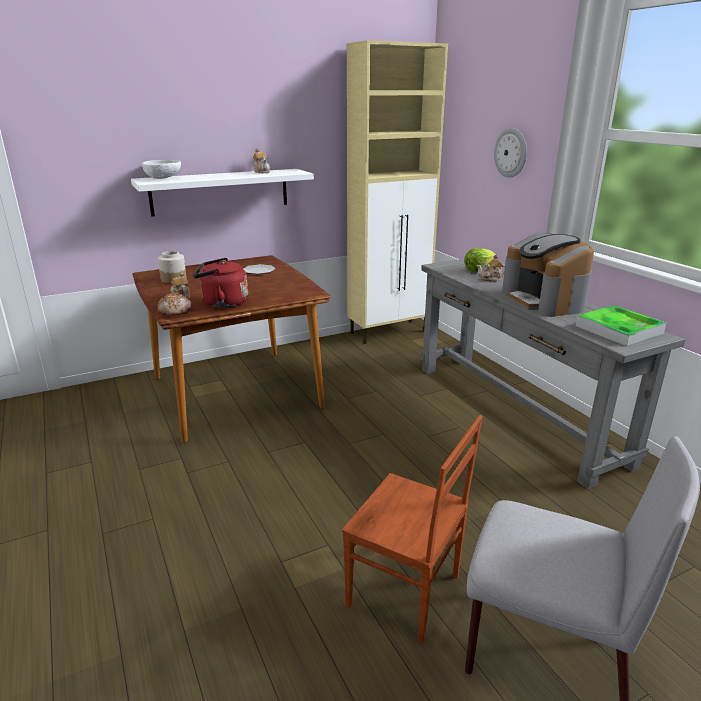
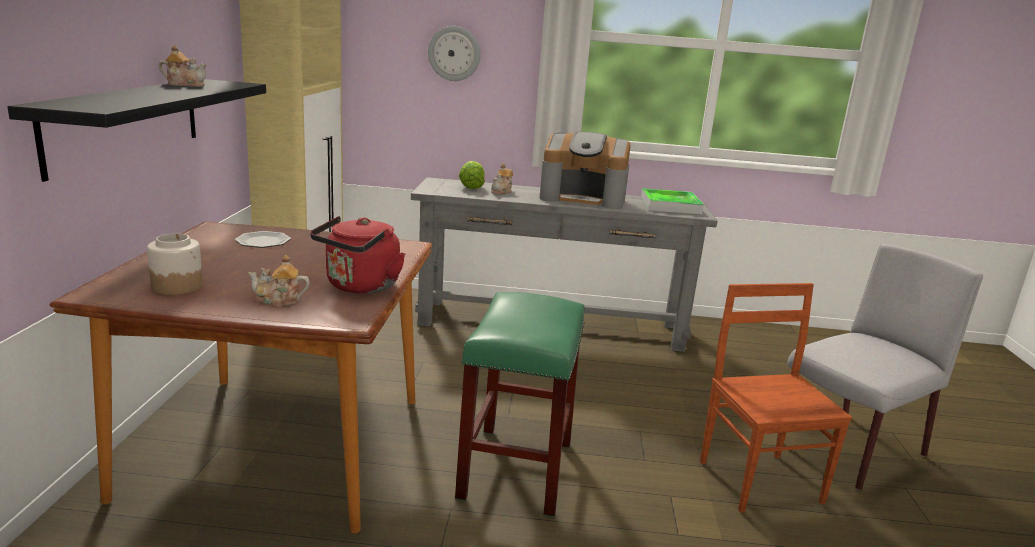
camera: 60 degrees left, 5 degrees down
(163, 178) = (83, 101): white bowl -> none
(175, 311) = (337, 315): bread -> none
(220, 191) = (126, 123): white shelf -> black shelf
(290, 469) = (517, 470): none -> green stool
(405, 592) = (760, 480): brown chair -> brown chair turned 75 degrees counterclockwise

